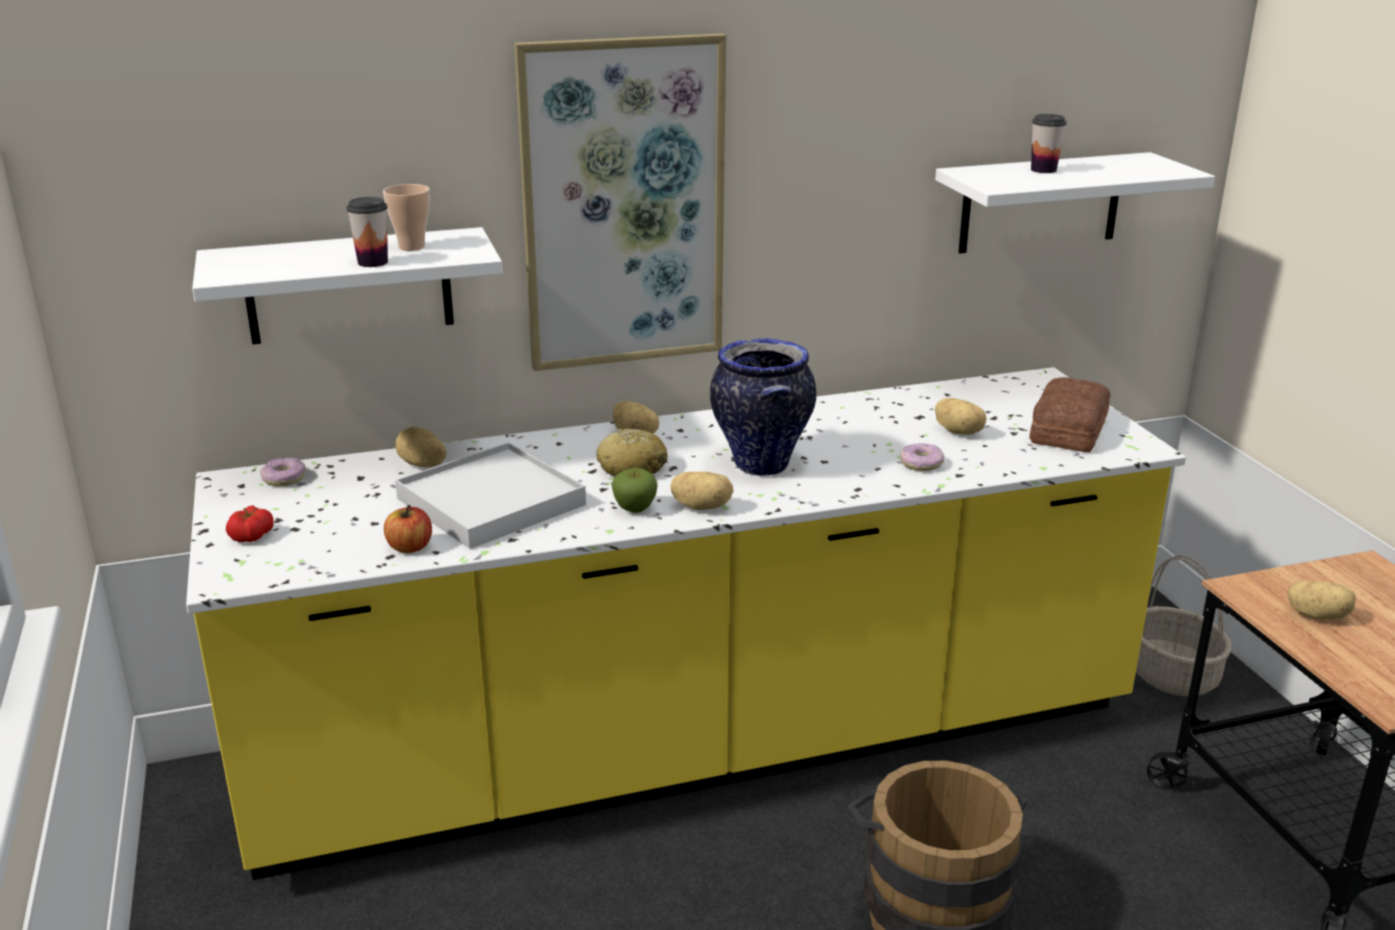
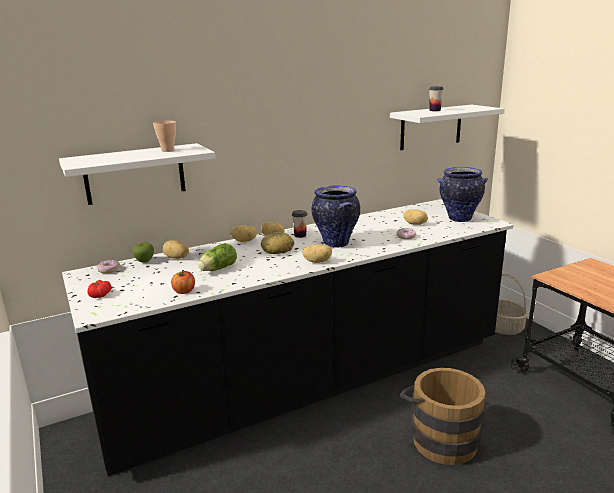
camera: 10 degrees left, 5 degrees down
(373, 262) = (152, 156): cup -> cup (300, 235)
(491, 502) = (217, 269): white tray -> lettuce
(623, 205) = (260, 131): picture -> none
(635, 509) = (287, 265): apple -> apple (144, 261)
(697, 743) = (310, 381): yellow counter -> black counter
(1066, 428) = (459, 219): bread -> vase
(1317, 615) = (584, 283): potato -> potato (244, 241)

